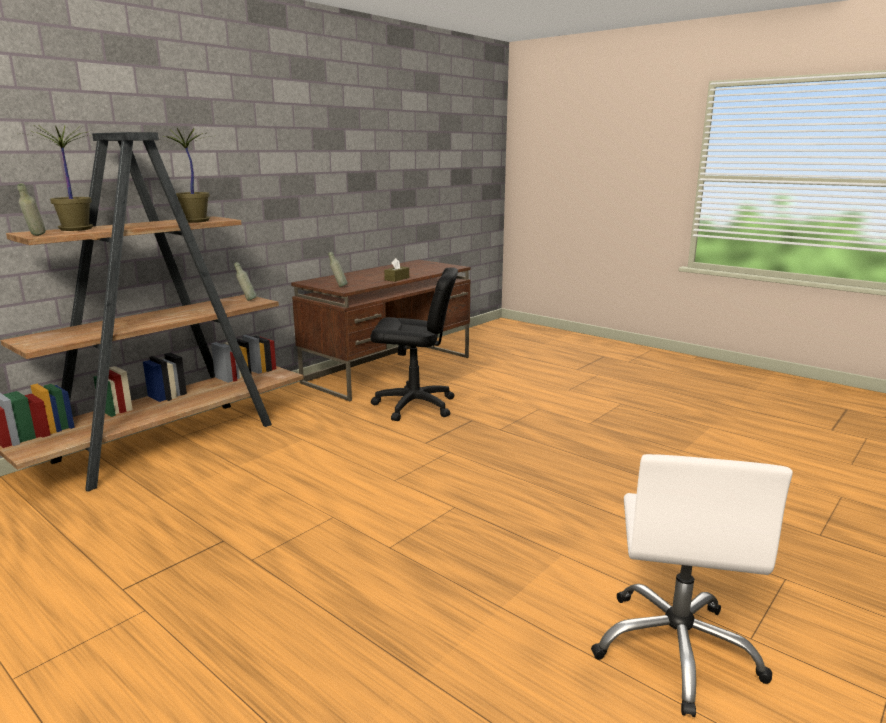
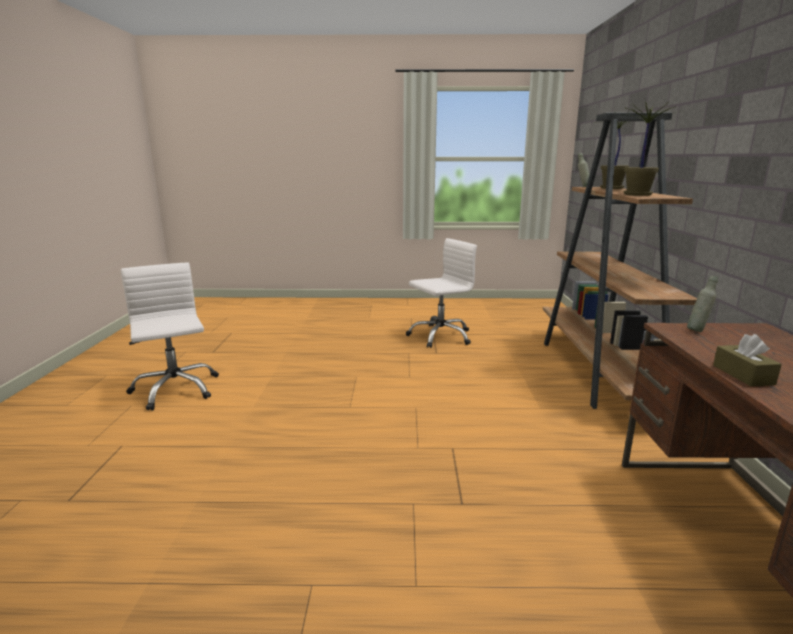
camera: 140 degrees right, 0 degrees up
(131, 575) = (440, 336): none -> white office chair
(247, 300) = (657, 293): grey bottle -> none
(415, 406) = (557, 496): black office chair -> none

